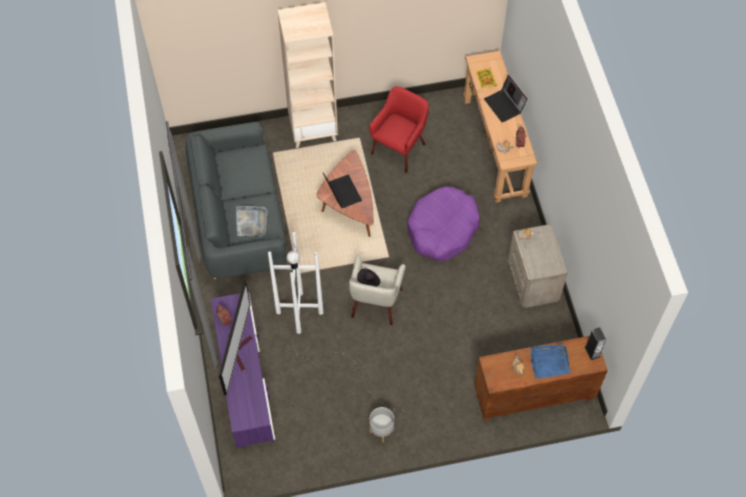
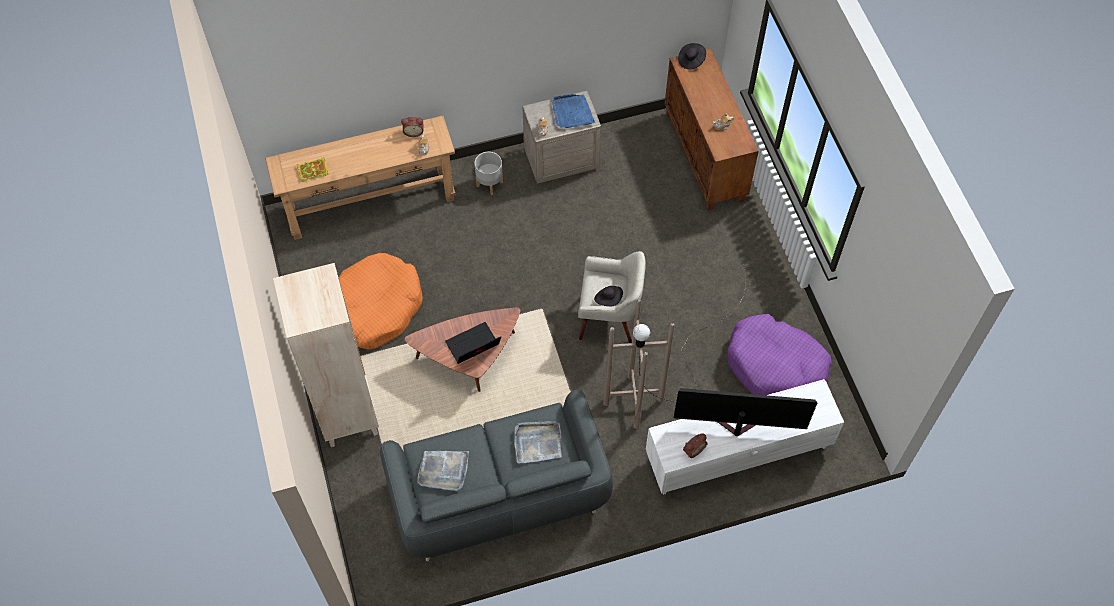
camera: 95 degrees left, 0 degrees up
(239, 164) = (443, 470): none -> grey tray
(246, 381) = (737, 452): purple tv stand -> white tv stand
(321, 340) = (668, 373): white floor lamp -> brown floor lamp
(382, 431) = (774, 299): grey planter -> grey planter (489, 184)
(399, 148) = (376, 308): red armchair -> orange dog bed
(442, 229) = (497, 253): purple dog bed -> purple dog bed (775, 365)
(504, 106) = (356, 149): laptop -> none
(549, 361) = (710, 98): blue tray -> blue tray (572, 113)
(592, 351) = (691, 60): speaker -> black hat

